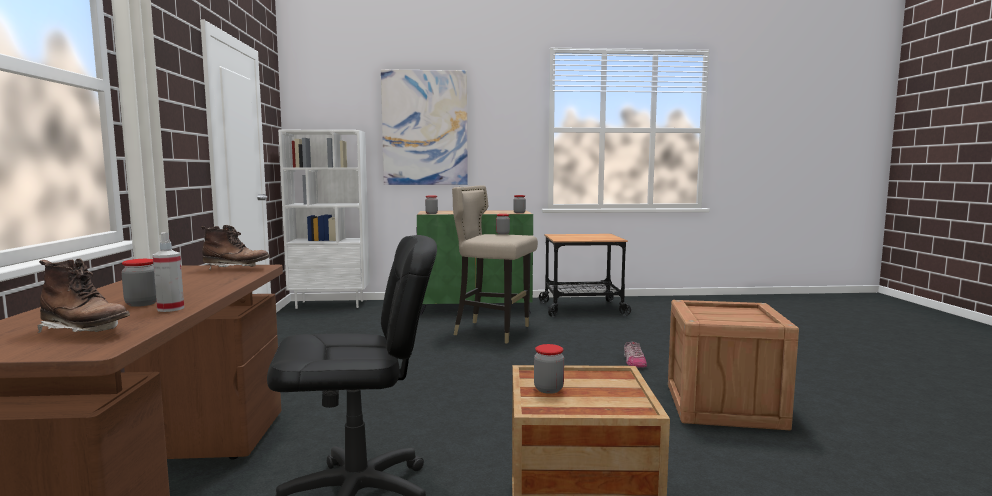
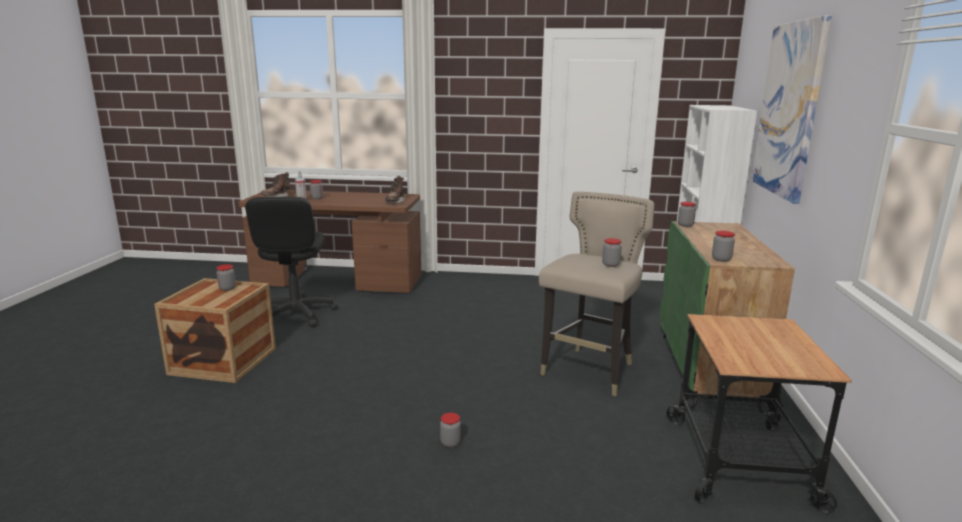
camera: 100 degrees right, 10 degrees up
(633, 362) = (450, 442): shoe -> jar
(723, 406) = (296, 463): crate -> none

